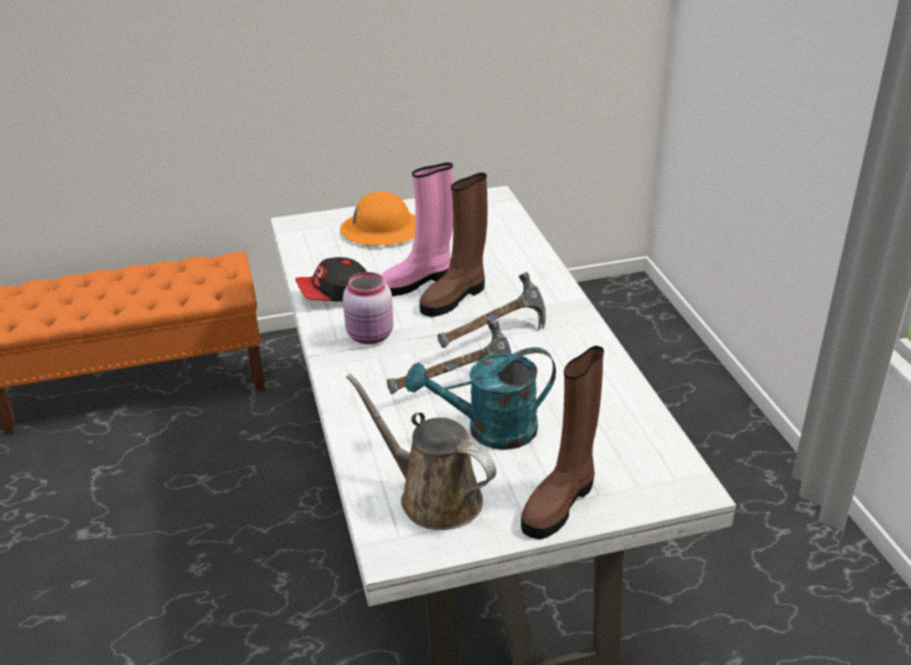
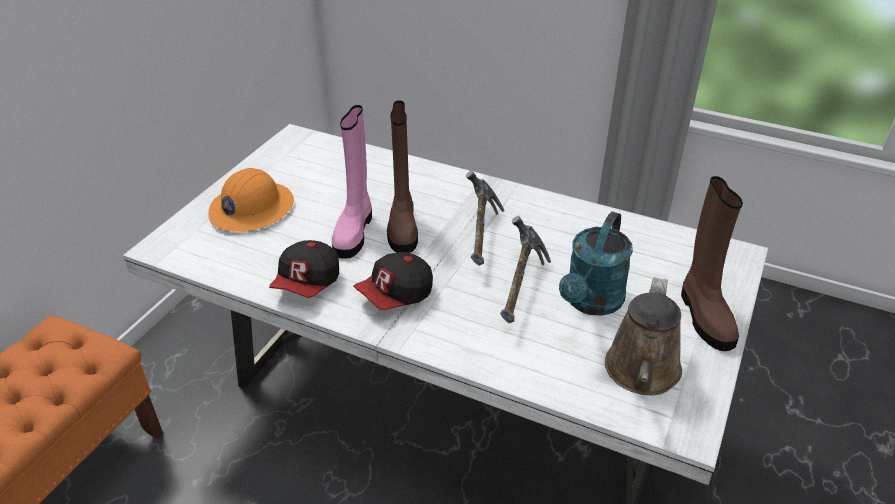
camera: 50 degrees left, 5 degrees up
(371, 336) = (396, 295): pink jar -> cap
(433, 497) = (641, 373): brown watering can -> brown watering can turned 60 degrees counterclockwise

